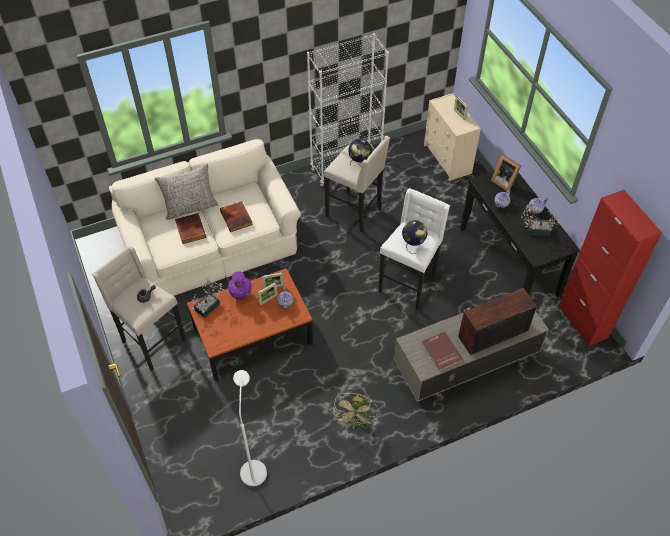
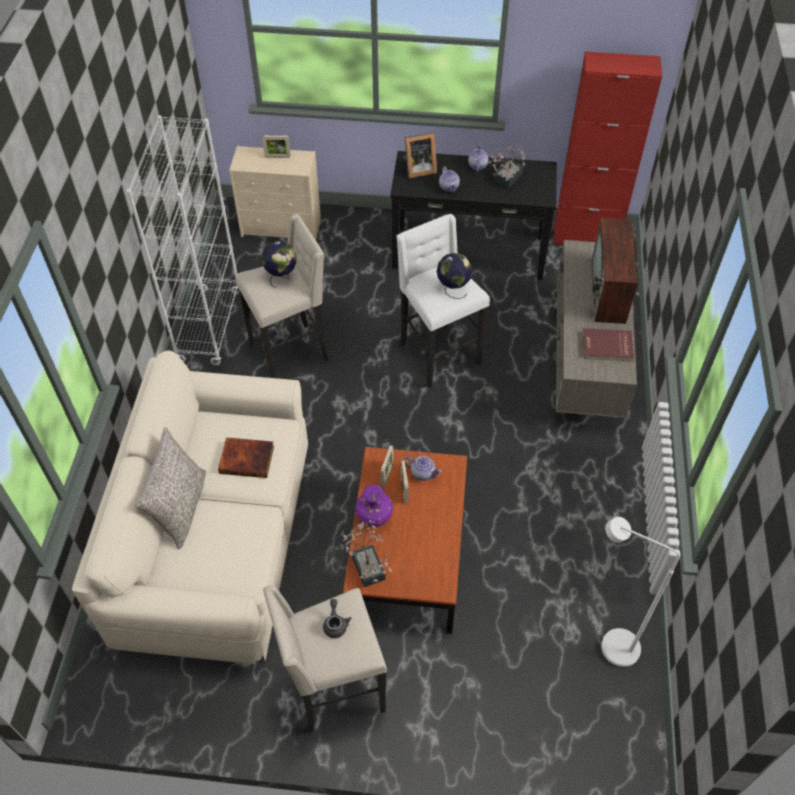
camera: 60 degrees left, 0 degrees up
(190, 230) = (224, 526): book -> none
(357, 422) = (602, 499): green fan -> none

